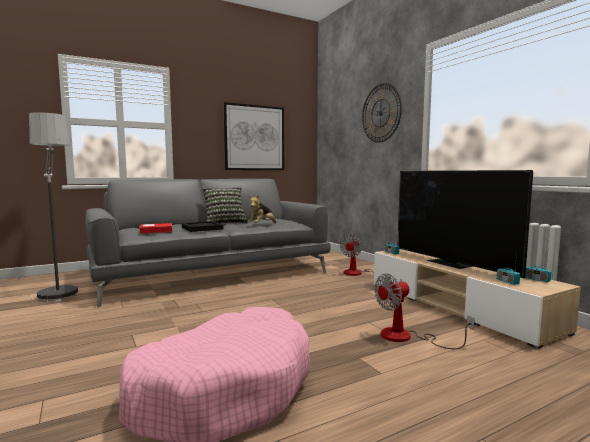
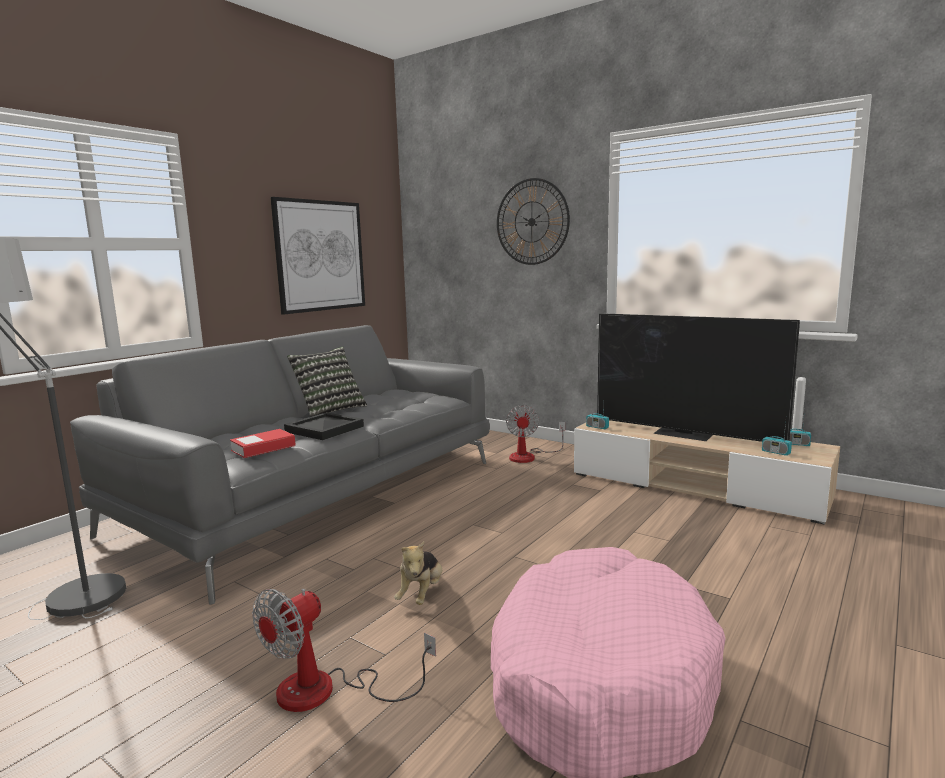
camera: 25 degrees left, 5 degrees up
(262, 225) = (400, 407): plush toy -> plush toy (421, 594)
(407, 337) = (698, 543): fan -> fan (326, 691)

